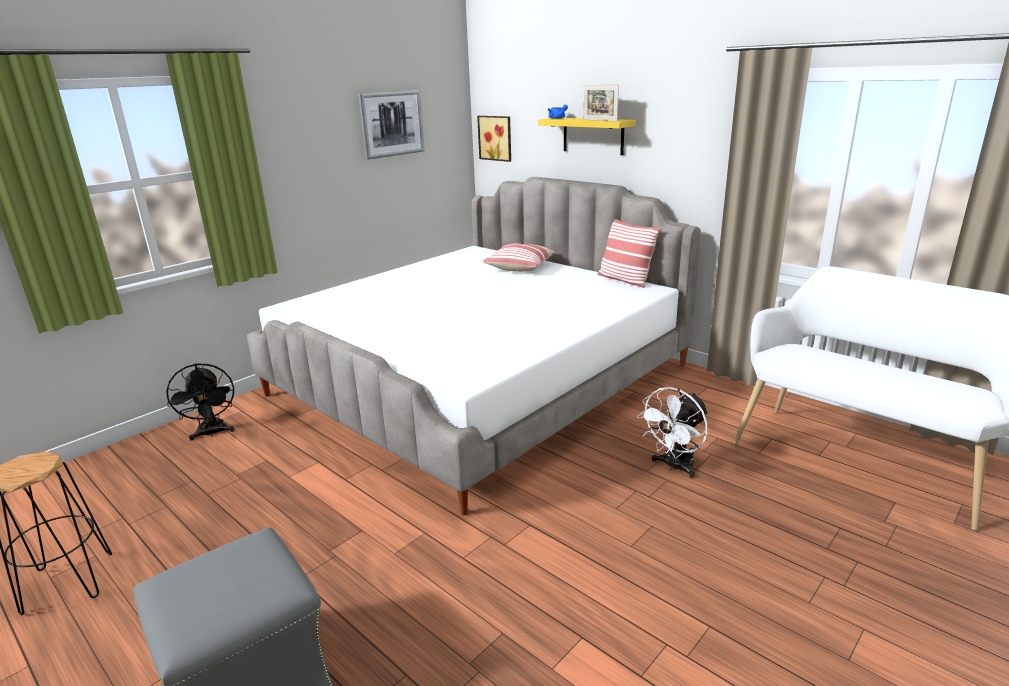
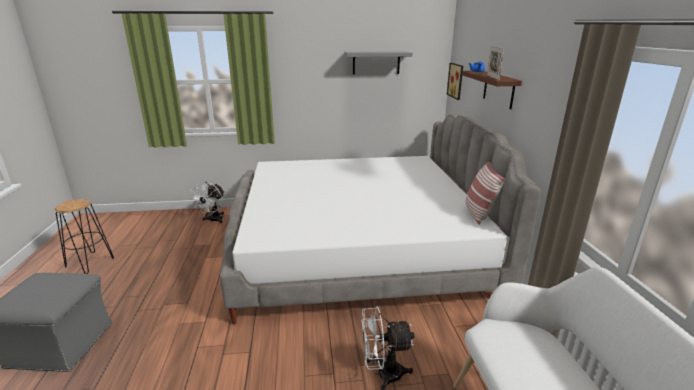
camera: 40 degrees right, 0 degrees up
(212, 433) = (213, 220): black fan -> white fan
(392, 124) = (376, 63): picture -> grey shelf
(520, 267) = (426, 179): pillow -> none
(593, 136) = (498, 89): yellow shelf -> brown shelf

